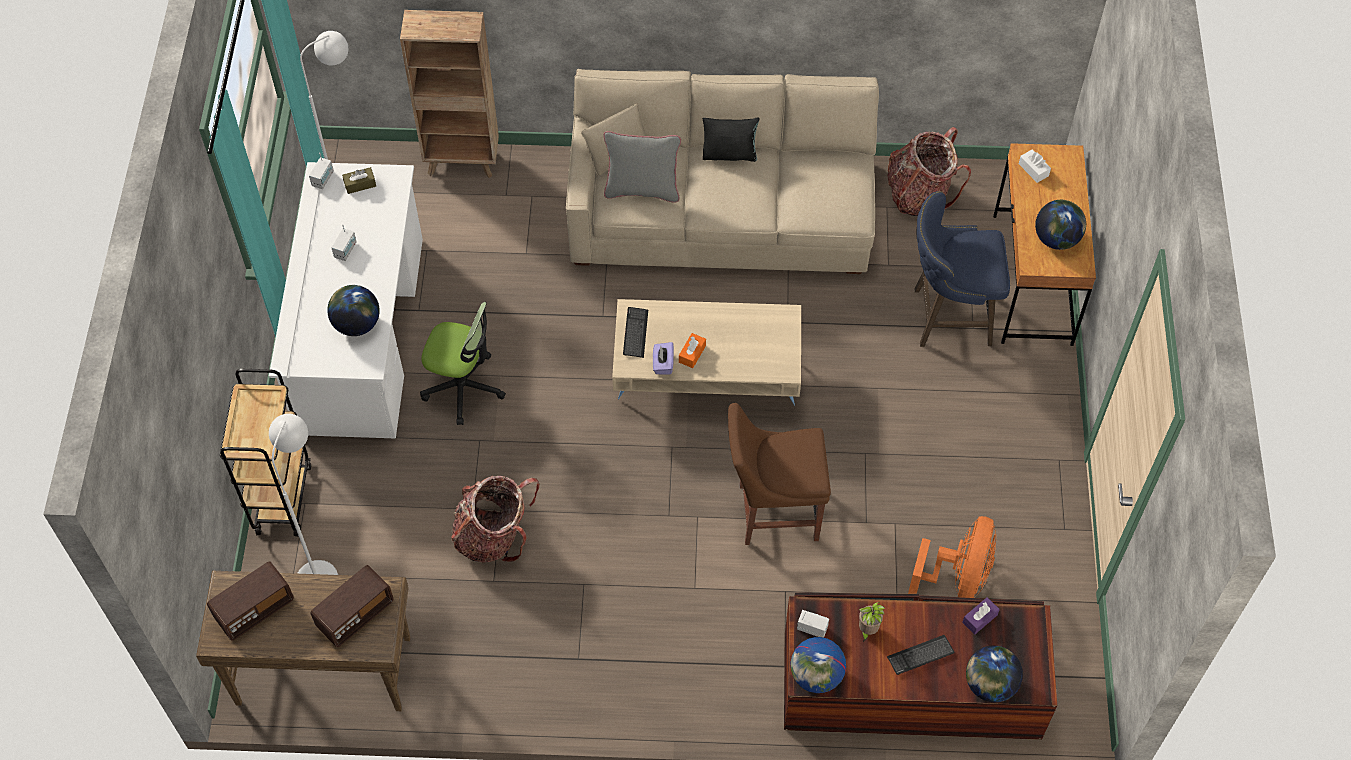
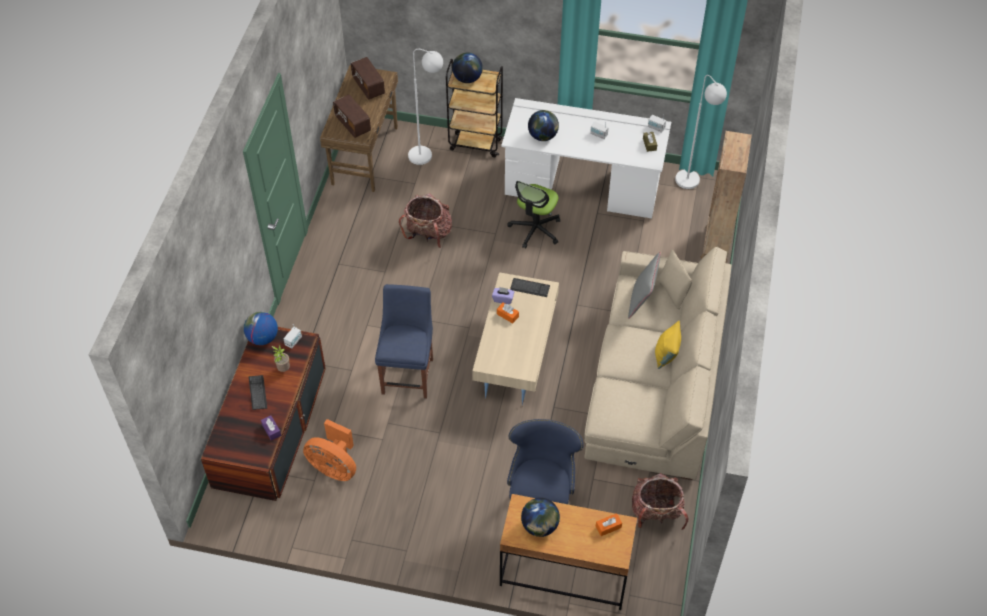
camera: 100 degrees right, 5 degrees down
(730, 154) = (666, 354): black pillow -> yellow pillow
(773, 512) = (408, 373): brown chair -> blue chair
(989, 684) = (226, 425): globe -> globe (467, 78)
(1033, 170) = (608, 527): white tissue box -> orange tissue box

